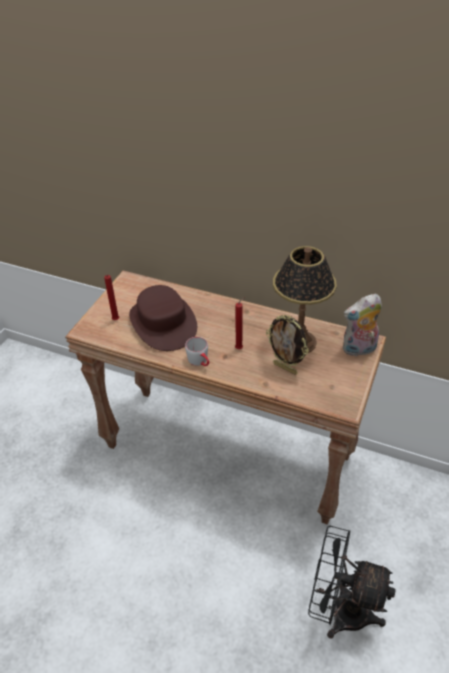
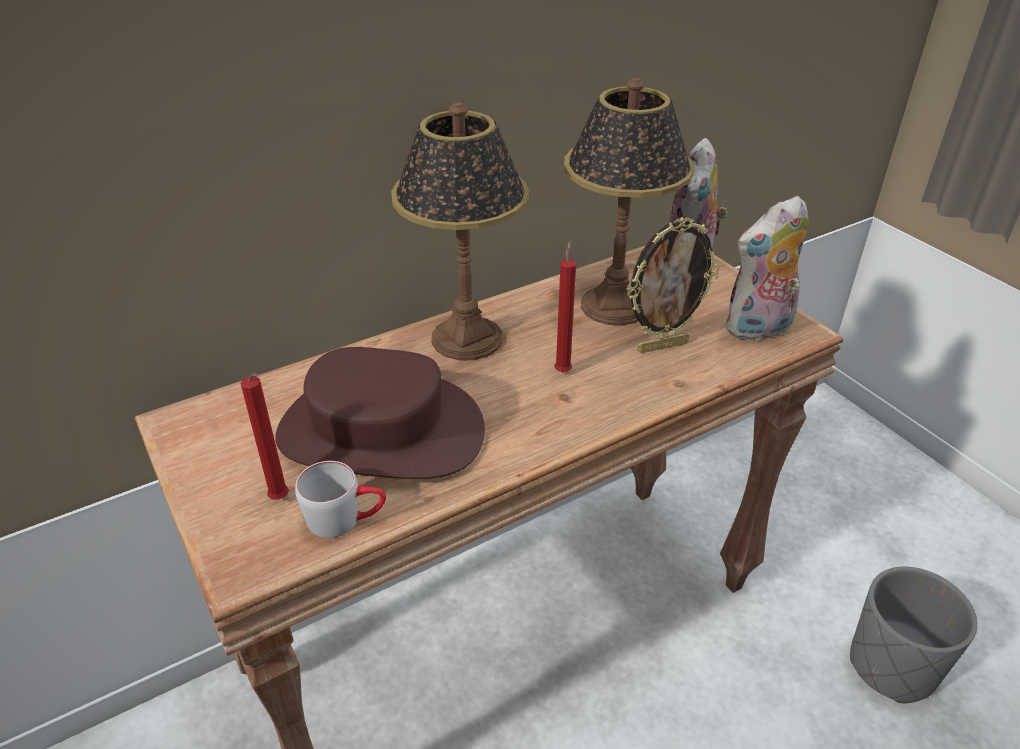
camera: 55 degrees left, 5 degrees down
(200, 361) = (547, 433): grey mug -> grey mug (346, 518)
(232, 314) = (467, 339): none -> table lamp
(331, 393) = (758, 329): none -> plush toy
(339, 610) = (892, 666): black fan -> grey planter

